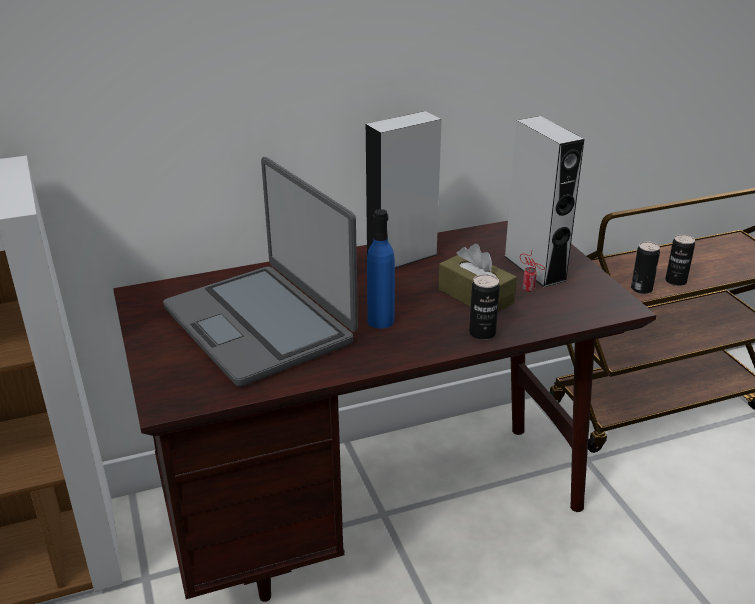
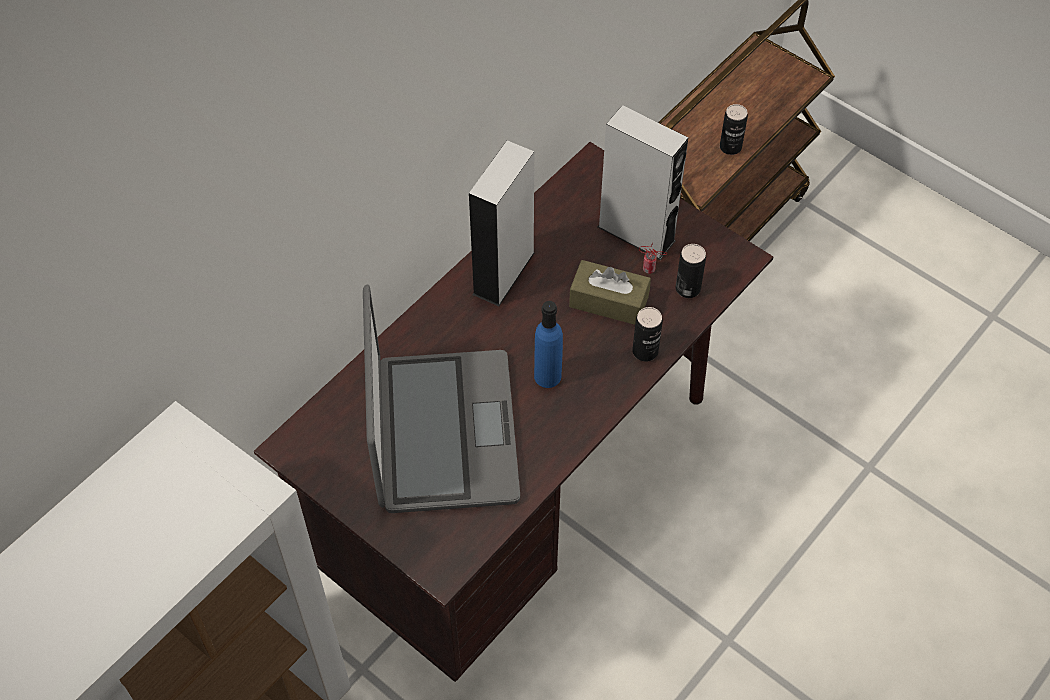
camera: 30 degrees left, 25 degrees up
(260, 324) = (443, 432): laptop -> laptop turned 120 degrees counterclockwise
(641, 289) = (706, 175): can -> can (688, 288)

